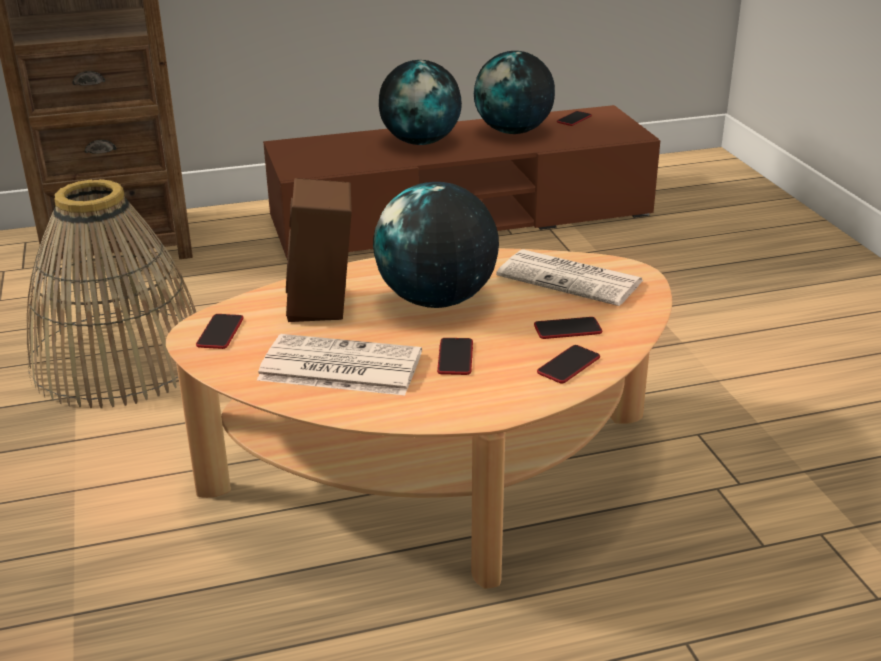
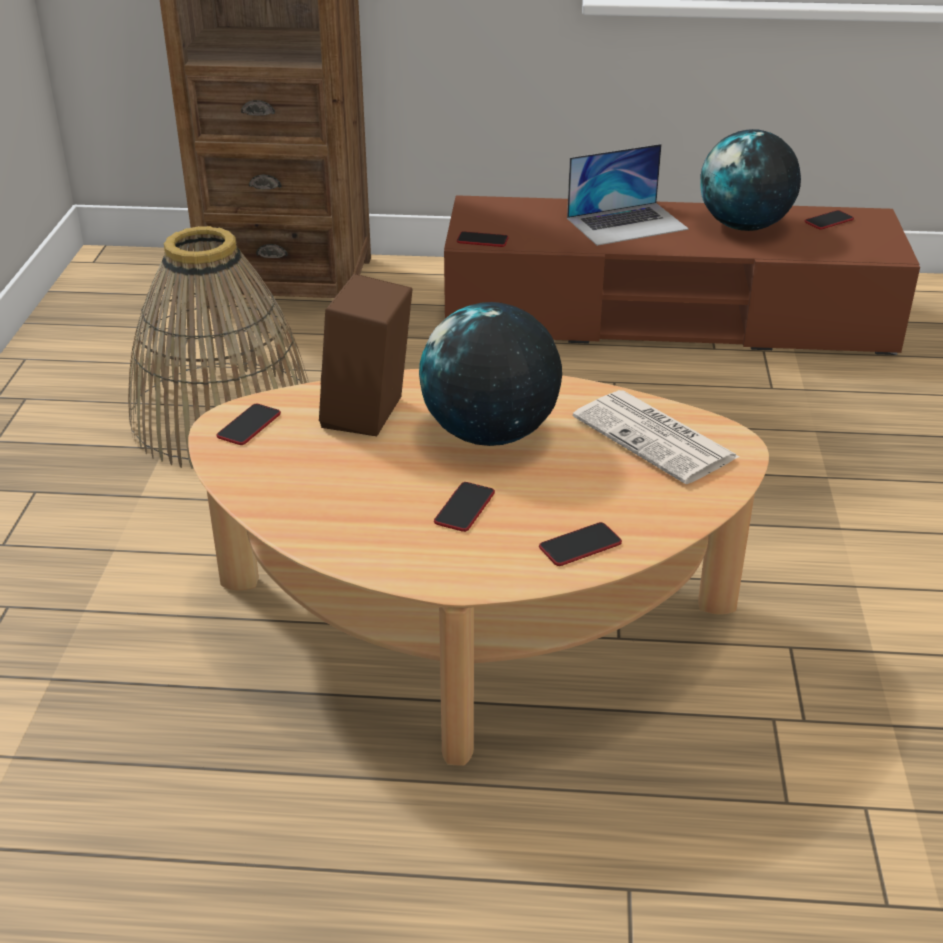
camera: 20 degrees right, 5 degrees up
(338, 367) = (338, 492): newspaper -> none
(421, 142) = (627, 223): globe -> laptop
(567, 329) = (609, 501): phone -> phone (482, 240)

